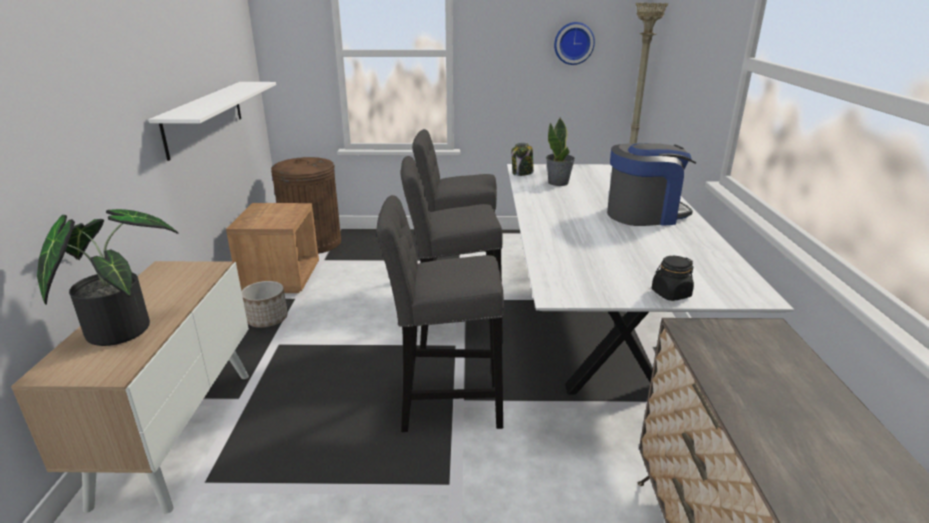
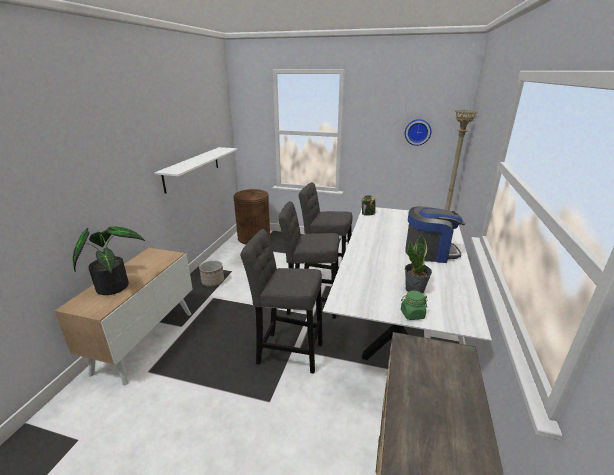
camera: 15 degrees right, 0 degrees up
(281, 278) = (229, 258): brown nightstand -> none
(558, 182) = (387, 222): potted plant -> potted plant (415, 289)
(670, 294) = (412, 314): black jar -> green jar

